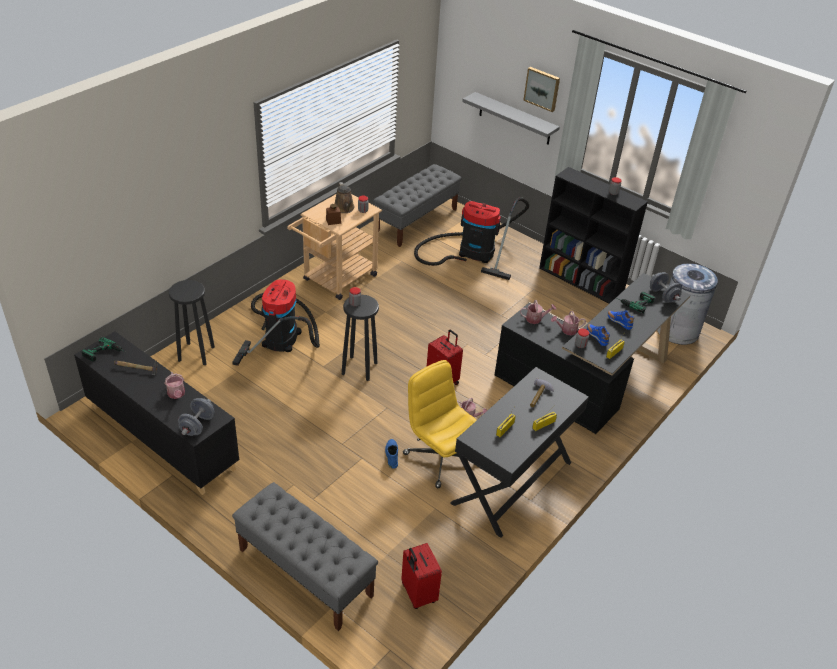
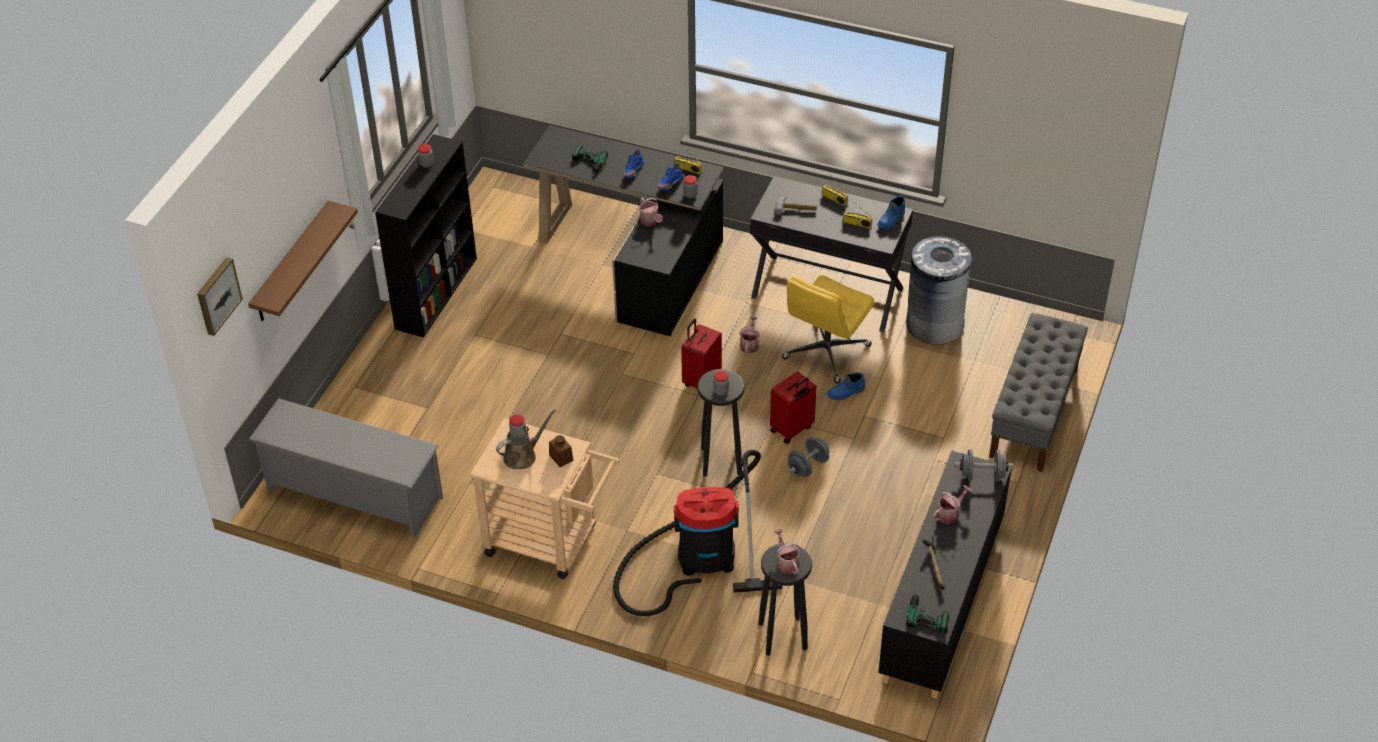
camera: 105 degrees left, 5 degrees up
(416, 221) = (353, 495): grey bench -> grey shoe rack
(417, 594) = (1003, 329): red suitcase -> red suitcase (792, 429)
(472, 252) = (413, 412): vacuum cleaner -> none
(501, 453) = (891, 220): none -> blue boot
(515, 119) = (291, 263): grey shelf -> brown shelf
(536, 319) = (643, 249): watering can -> watering can (786, 562)
(542, 88) = (301, 188): picture -> picture (217, 295)
(663, 296) = (563, 144): grey dumbbell -> grey dumbbell (808, 466)
(677, 330) = (503, 198): grey trash can -> grey trash can (934, 324)

